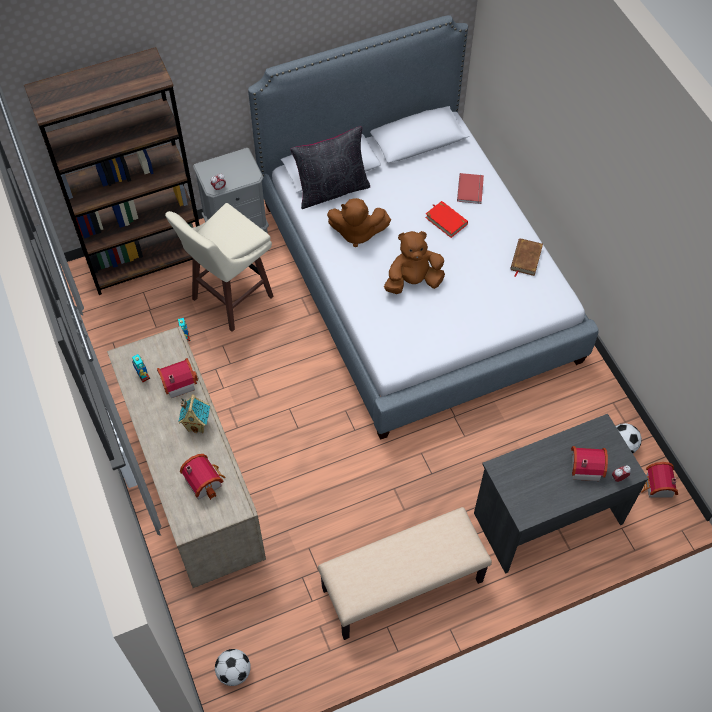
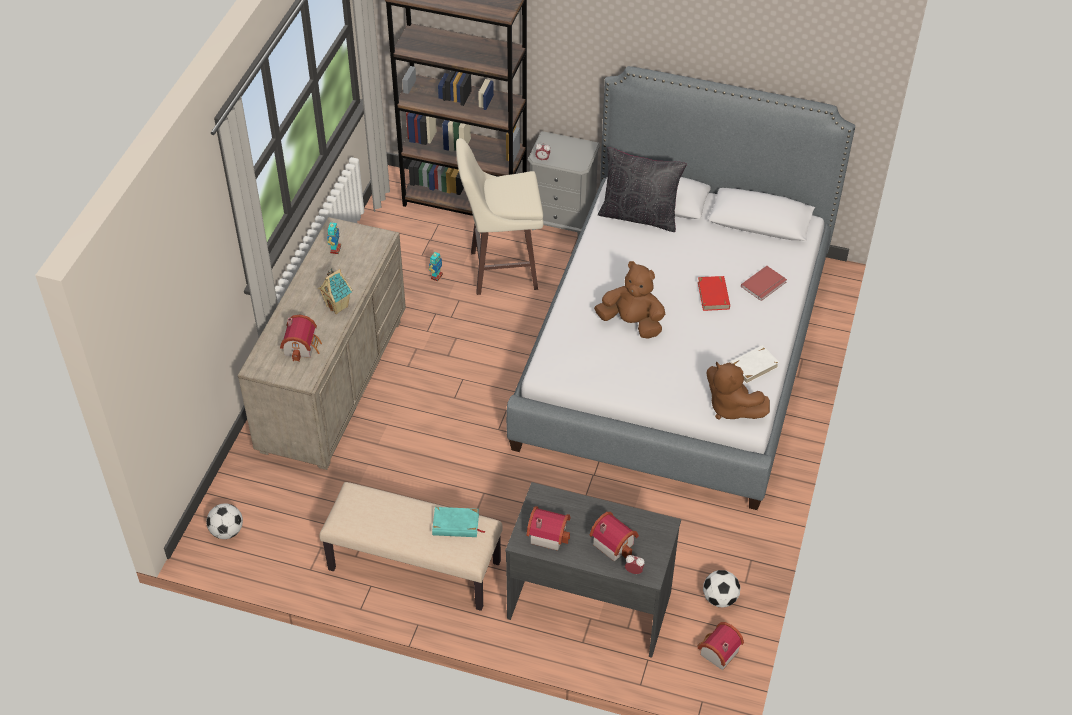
camera: 40 degrees right, 10 degrees down
(177, 382) = (354, 269): toy house -> toy house (548, 533)
(357, 233) = (624, 259): brown plush toy -> brown plush toy (730, 407)
(439, 535) = (456, 525): none -> turquoise book
(525, 259) = (753, 366): brown book -> white book

